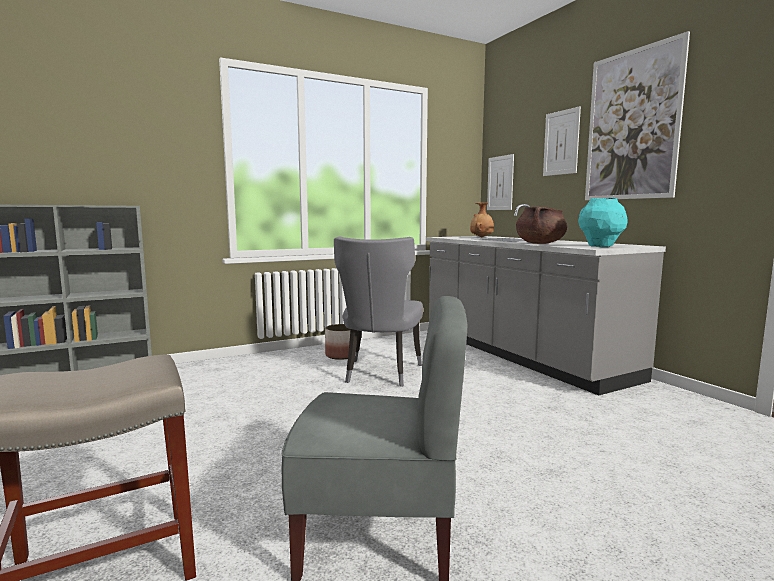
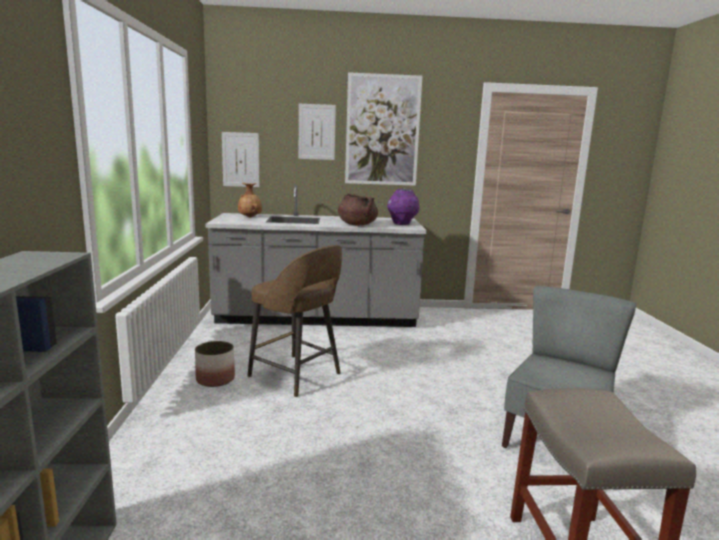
camera: 65 degrees left, 5 degrees up
(380, 374) = (296, 376): grey chair -> brown stool
(600, 246) = (402, 224): turquoise vase -> purple vase

